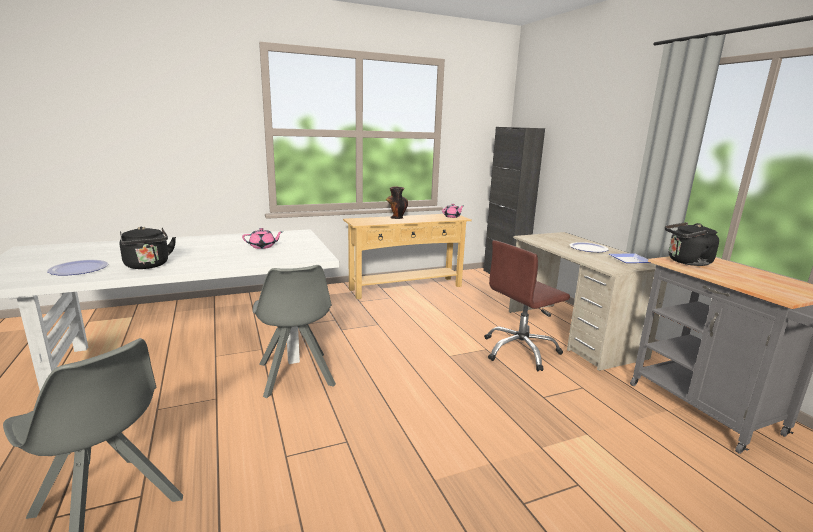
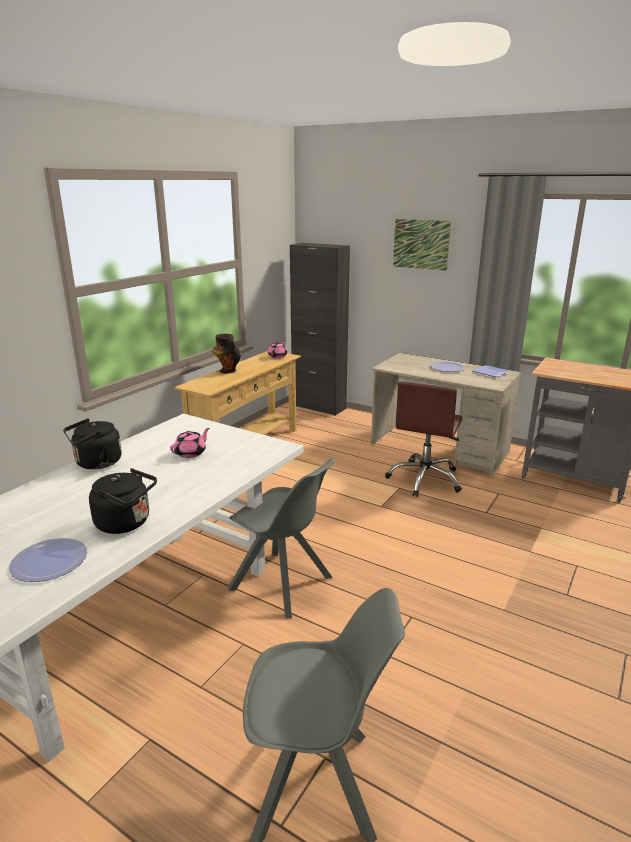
camera: 35 degrees left, 5 degrees up
(601, 124) = (421, 244): none -> picture
(686, 262) = (555, 369): black kettle -> black kettle (96, 463)

